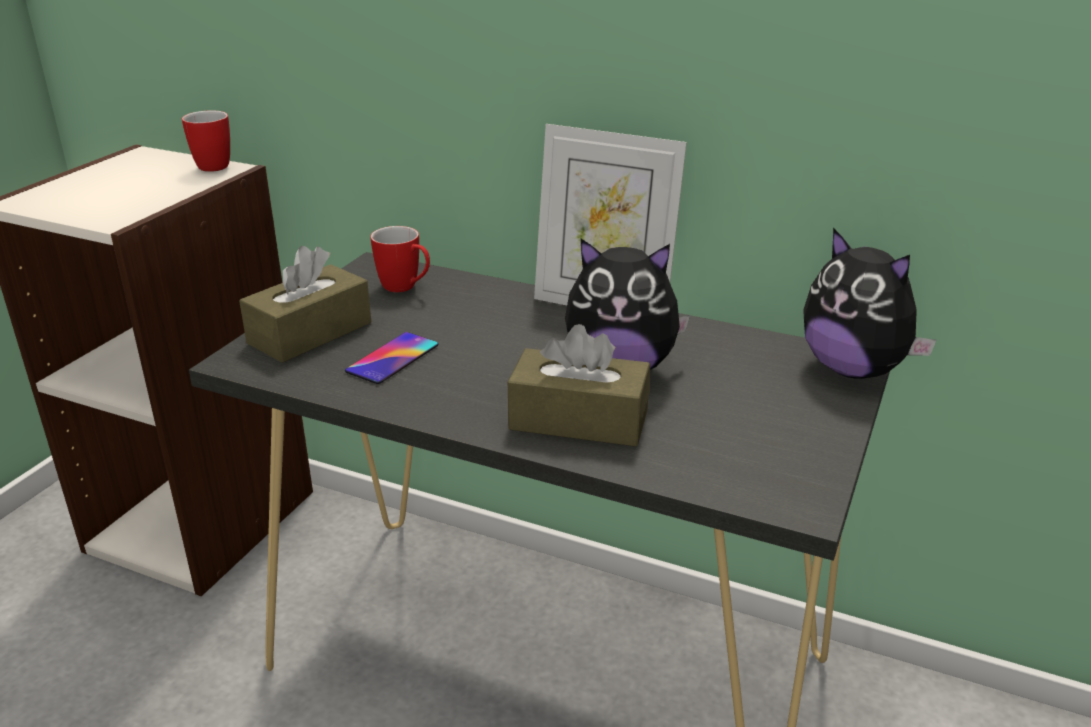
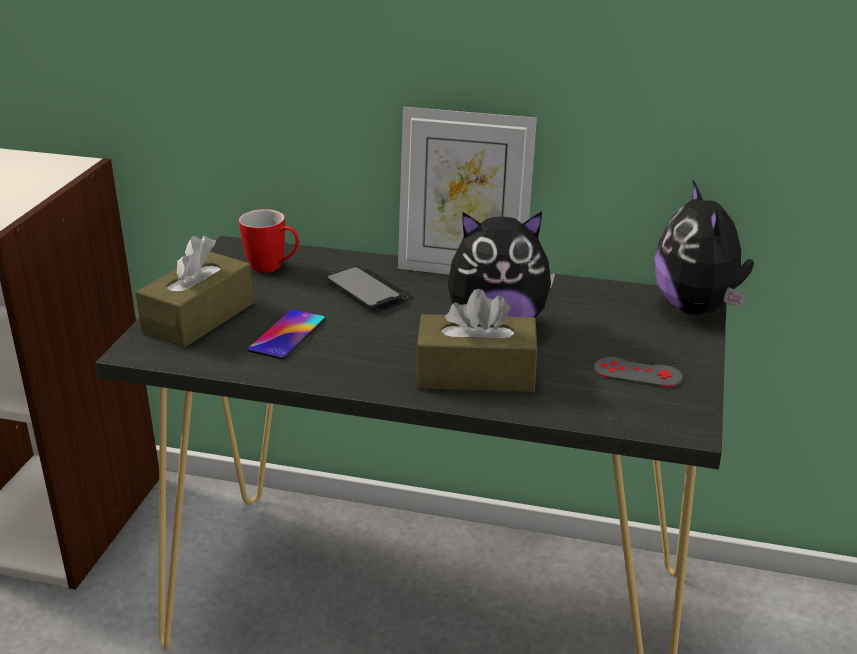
camera: 10 degrees left, 0 degrees up
(214, 164) = (58, 160): mug -> none
(495, 320) = (368, 291): none -> phone
(762, 436) = (637, 373): none -> grey game controller
(854, 369) = (698, 308): plush toy -> plush toy turned 45 degrees clockwise

